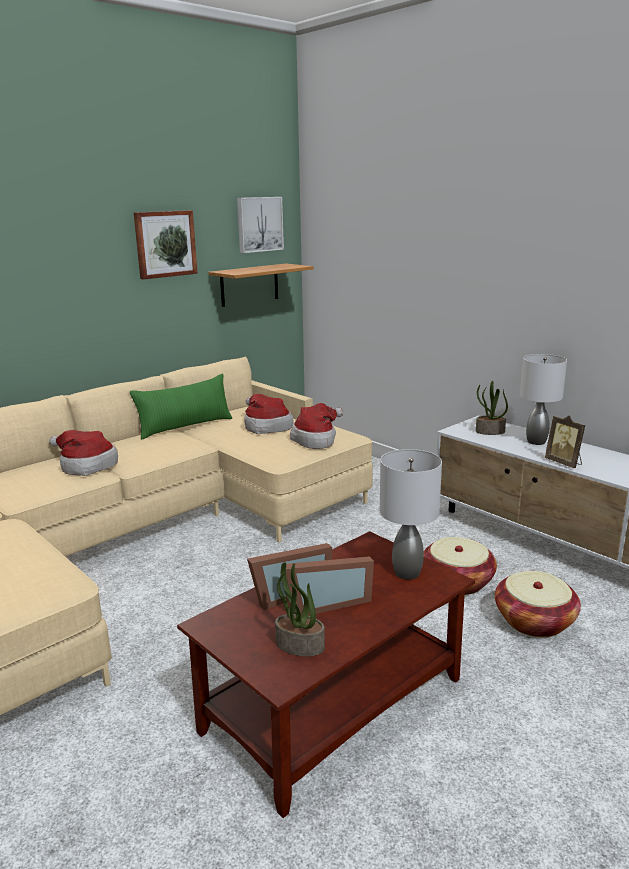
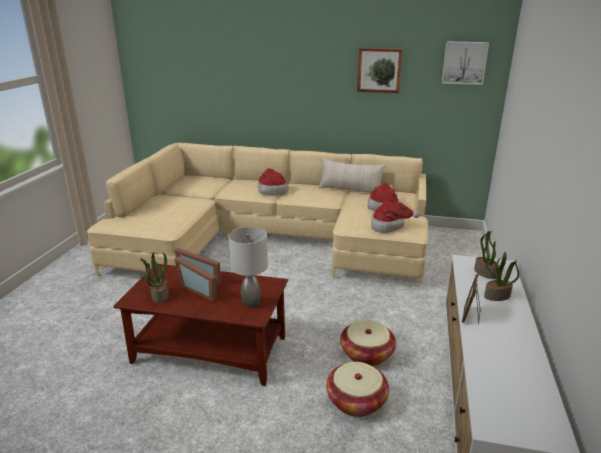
camera: 55 degrees right, 5 degrees up
(185, 427) = (350, 190): green pillow -> beige pillow
(249, 285) = (446, 107): shelf -> none
(537, 442) = (497, 296): grey table lamp -> potted plant

